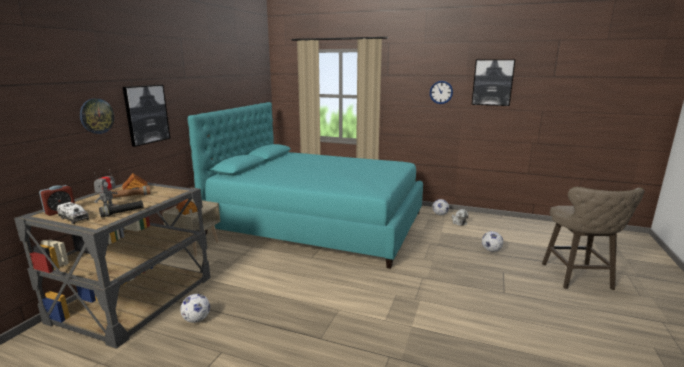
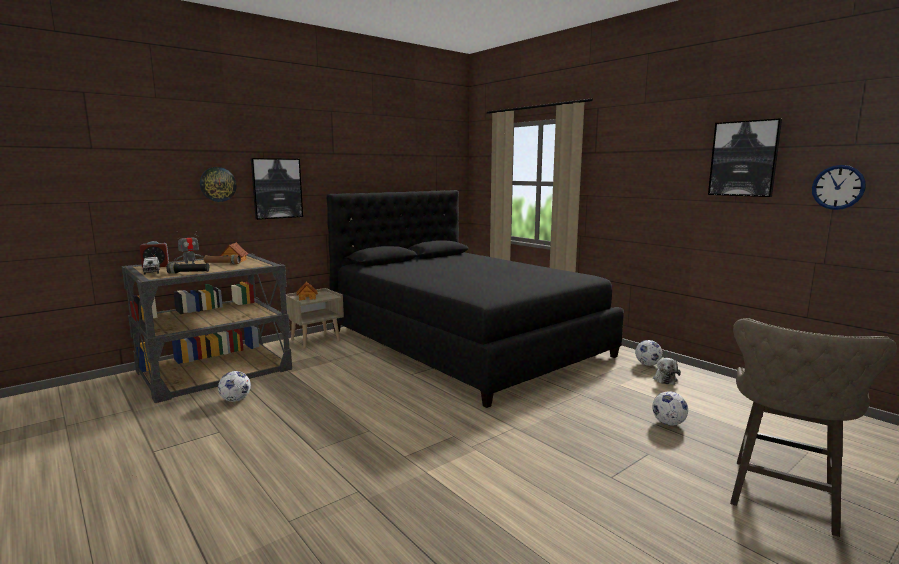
camera: 30 degrees right, 5 degrees down
(317, 222) = (465, 342): turquoise bed -> black bed
(441, 92) = (665, 176): wall clock -> wall clock (838, 187)

